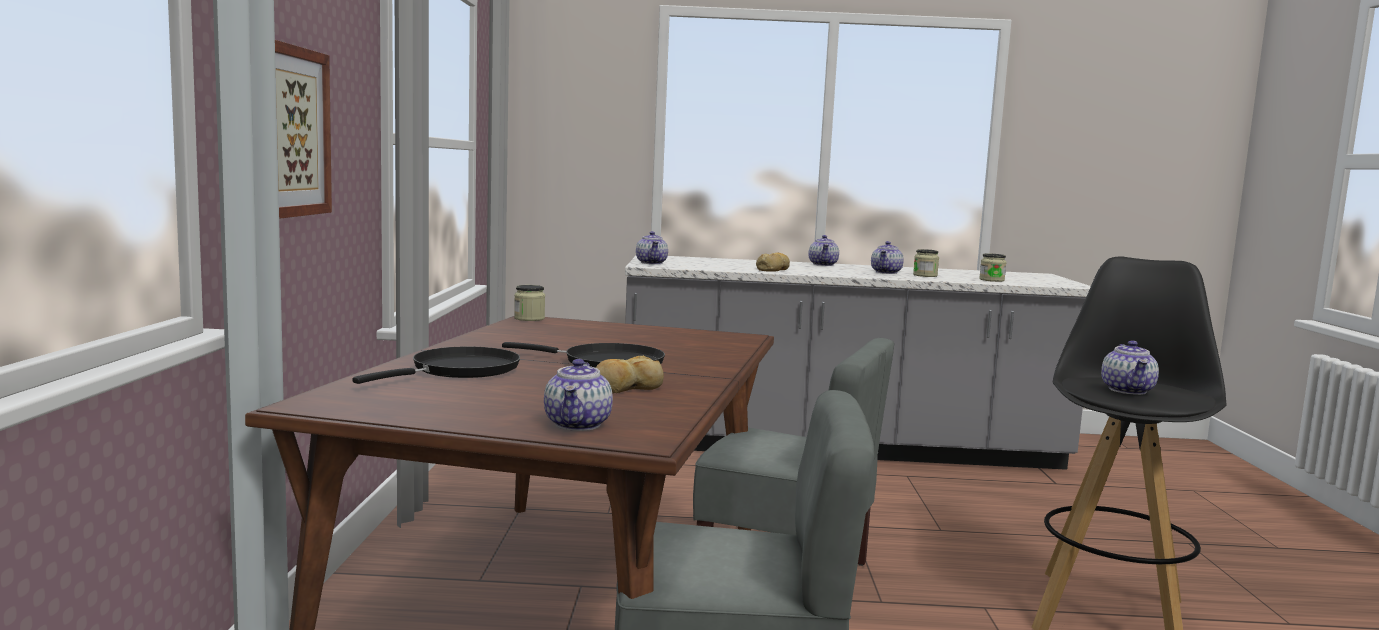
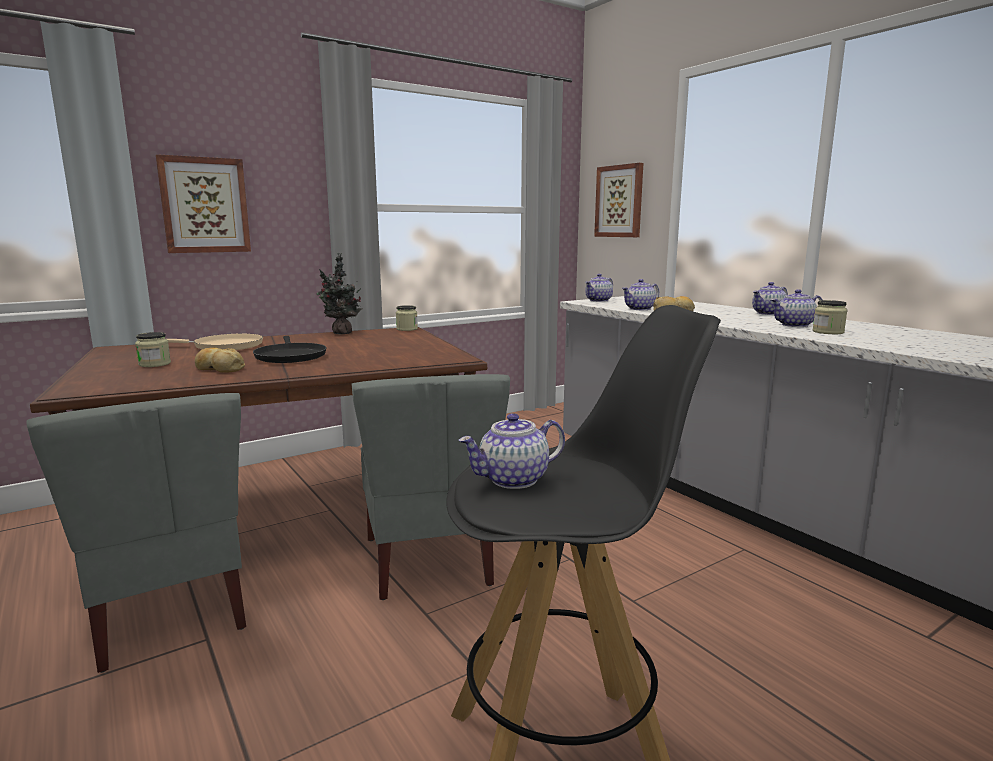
camera: 55 degrees right, 5 degrees up
(460, 370) = (223, 346): black frying pan -> beige frying pan
(490, 333) = (341, 333): none -> potted plant
(571, 141) = (619, 201): none -> picture
(578, 424) = (104, 378): teapot -> teapot (640, 309)
(991, 280) = (901, 345): jar -> jar (154, 364)

